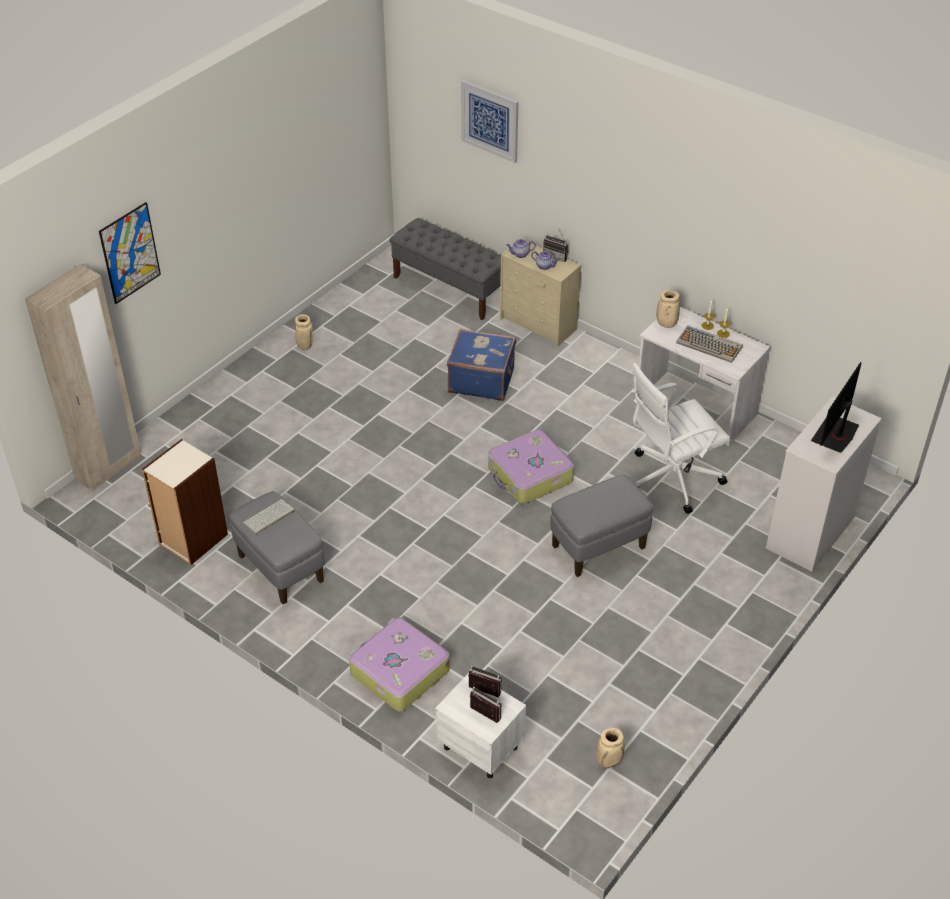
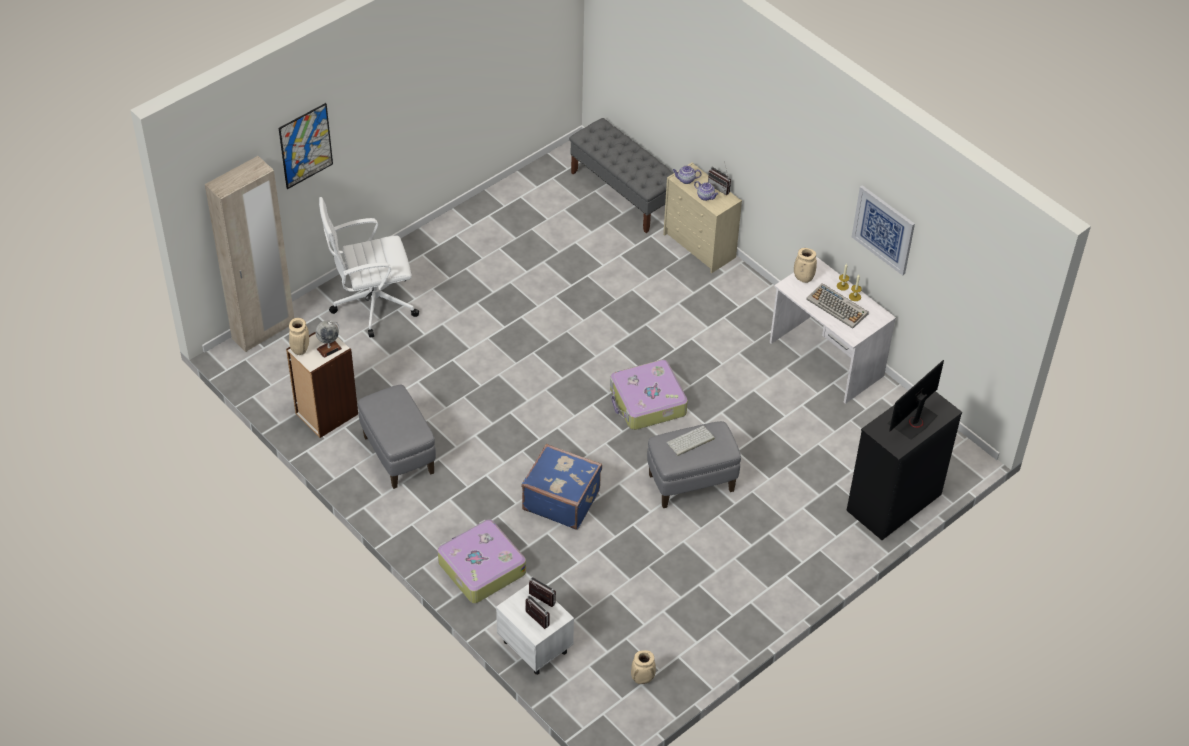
camera: 10 degrees right, 5 degrees up
(190, 461) = (329, 348): none -> globe
(269, 517) = (391, 409): keyboard -> keyboard (690, 441)
(304, 345) = (468, 234): beige vase -> beige vase (300, 349)
(481, 380) = (628, 297): blue suitcase -> blue suitcase (561, 499)
(490, 121) = (671, 50): picture -> picture (883, 229)
(671, 479) = (779, 428): white office chair -> white office chair (372, 304)
(810, 533) = (893, 503): white dresser -> black dresser

